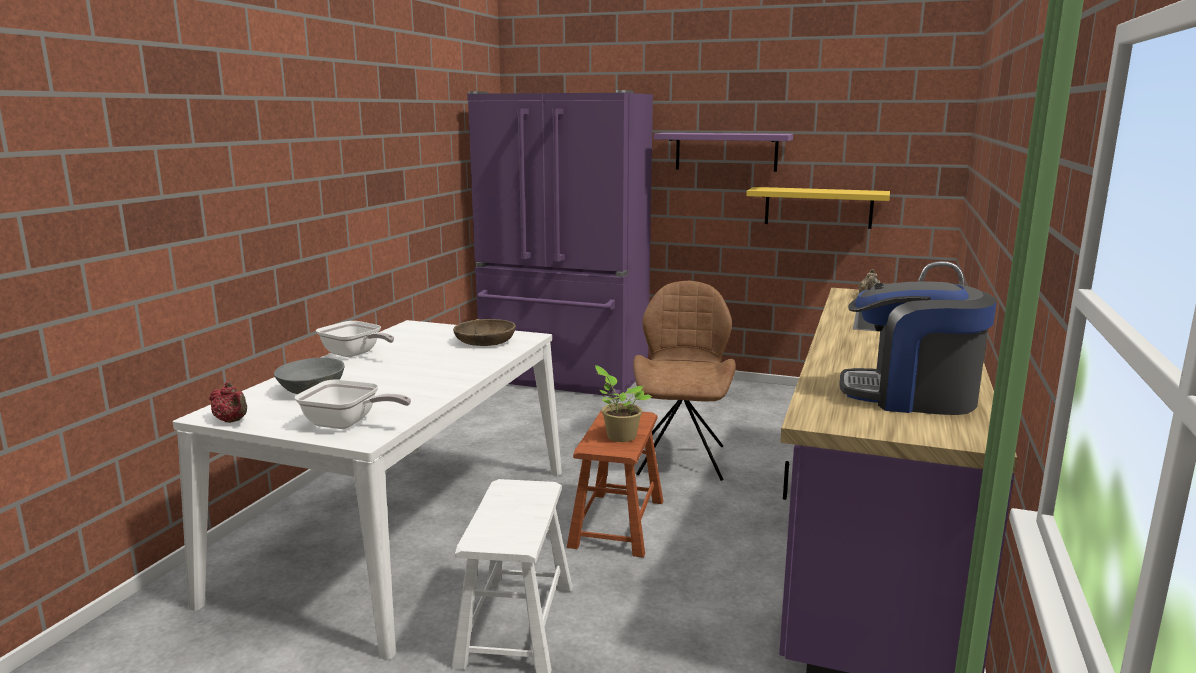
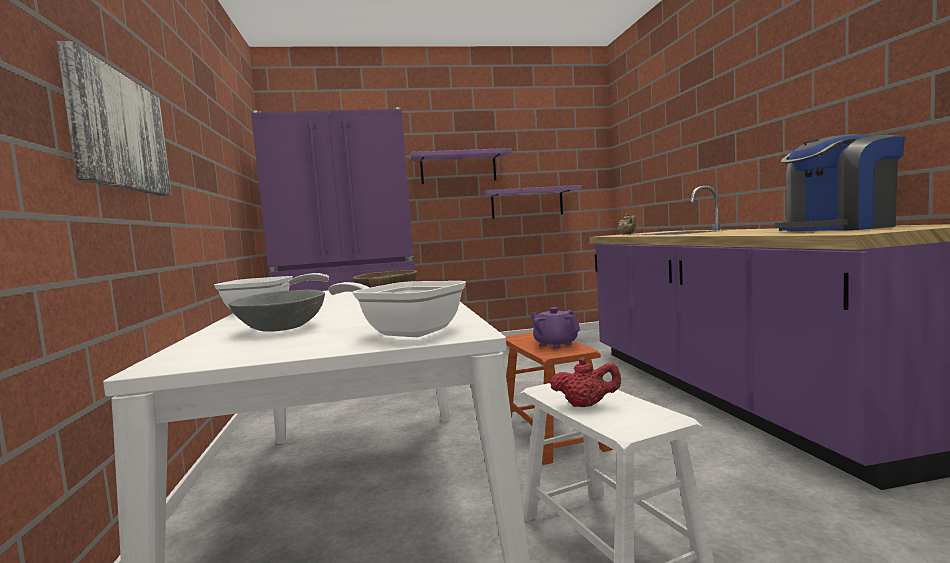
camera: 30 degrees left, 10 degrees down
(232, 421) = (224, 360): red teapot -> red teapot (586, 405)
(264, 200) = (118, 132): none -> picture
(347, 424) = (405, 332): frying pan -> frying pan turned 135 degrees counterclockwise
(619, 436) = (555, 344): potted plant -> purple teapot
(681, 458) = (526, 385): brown chair -> none
(818, 207) = (527, 203): yellow shelf -> purple shelf

